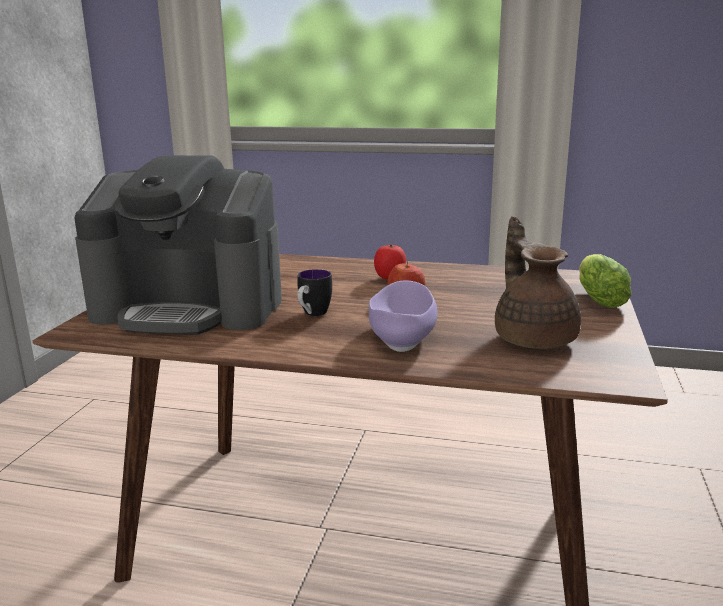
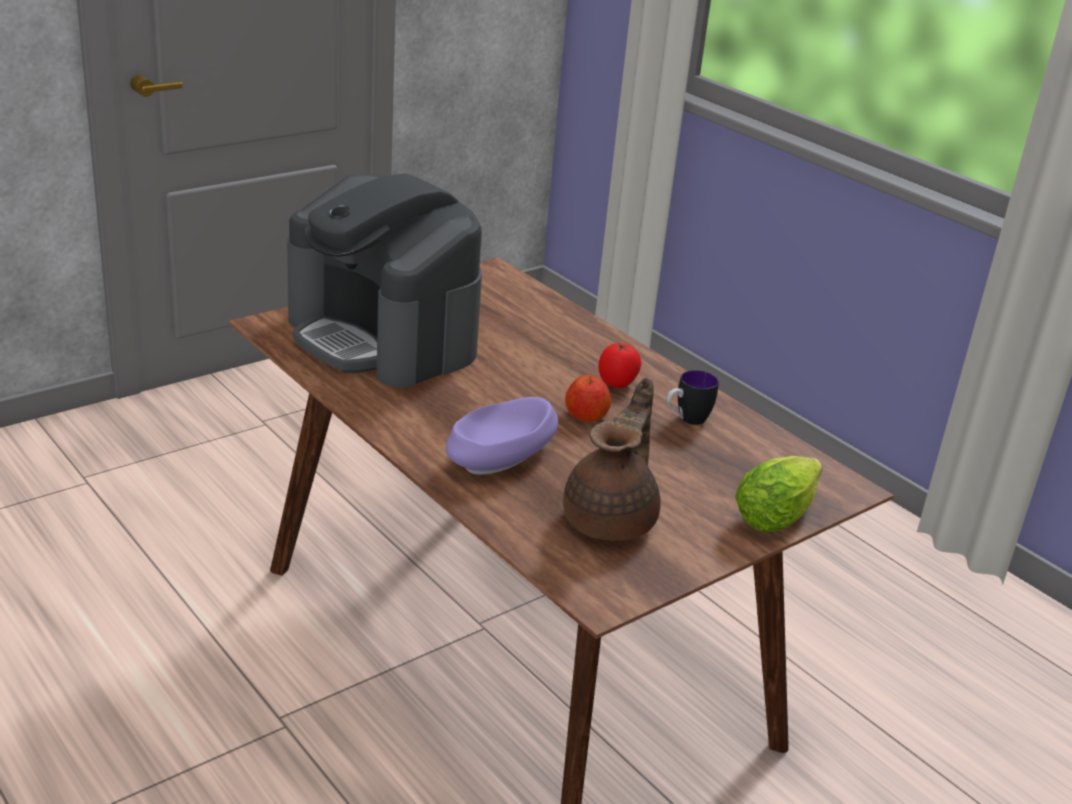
camera: 35 degrees right, 10 degrees up
(312, 314) = (467, 395): mug -> mug (686, 420)

